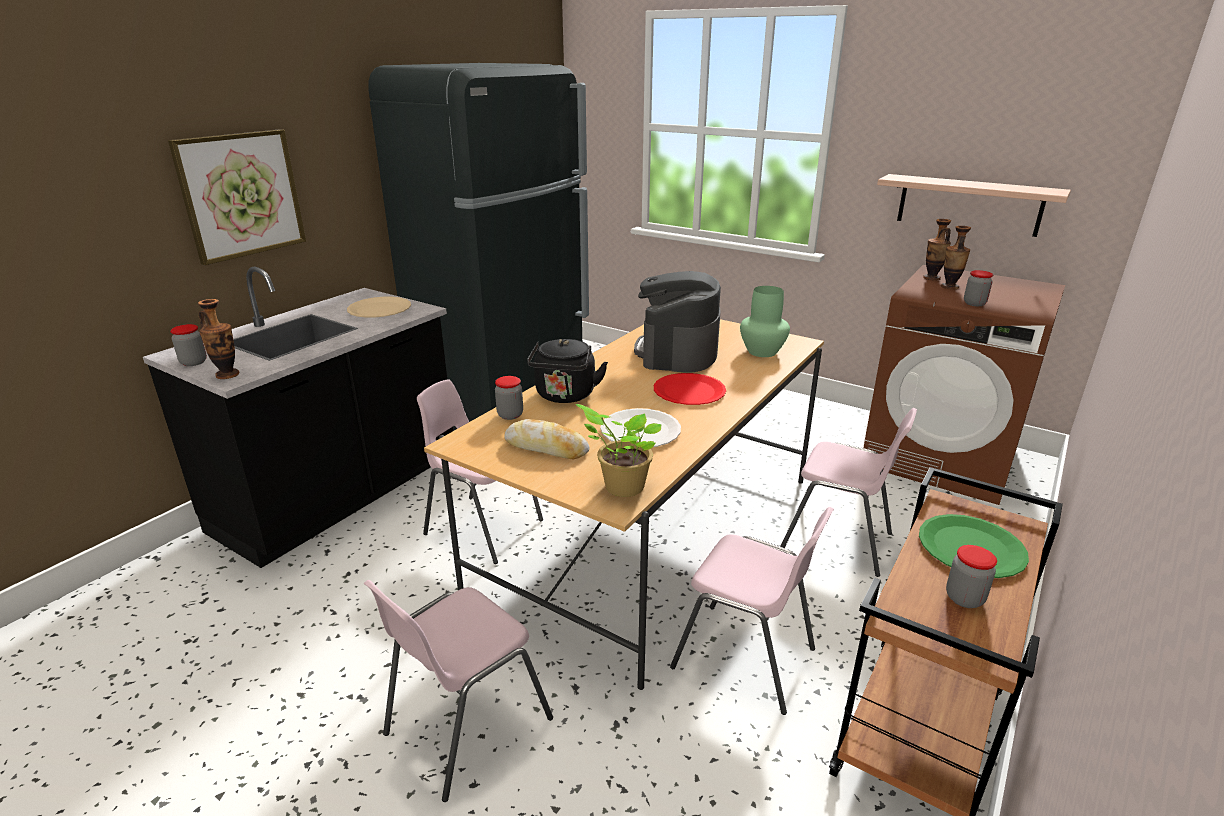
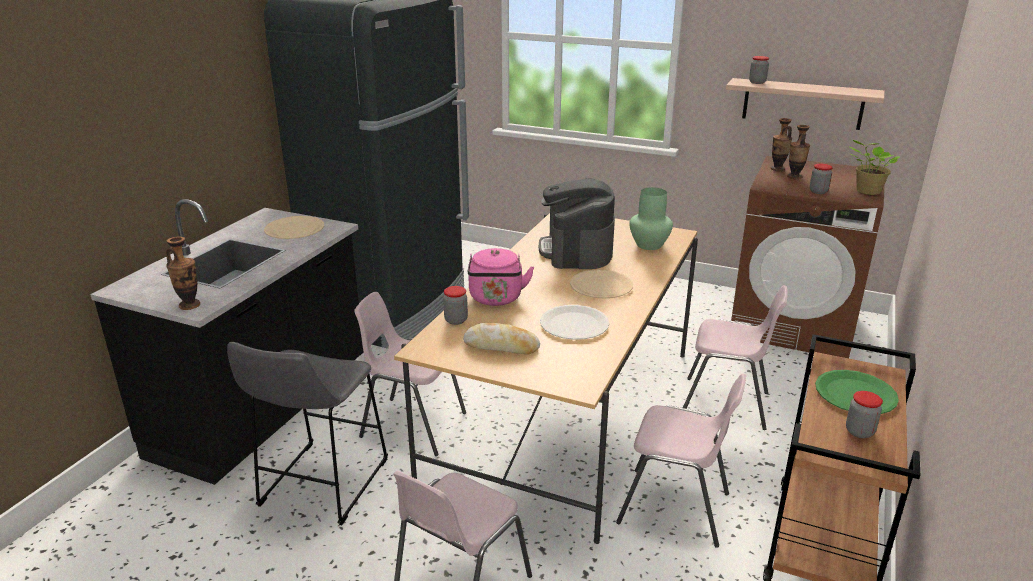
camera: 10 degrees left, 0 degrees up
(193, 362) = (147, 296): jar -> jar (757, 82)
(241, 195) = (163, 131): picture -> none
(363, 583) = (320, 486): none -> grey stool
(565, 396) = (496, 299): black kettle -> pink kettle
(621, 487) = (578, 373): potted plant -> potted plant (866, 191)
(689, 391) = (601, 286): red plate -> beige plate

